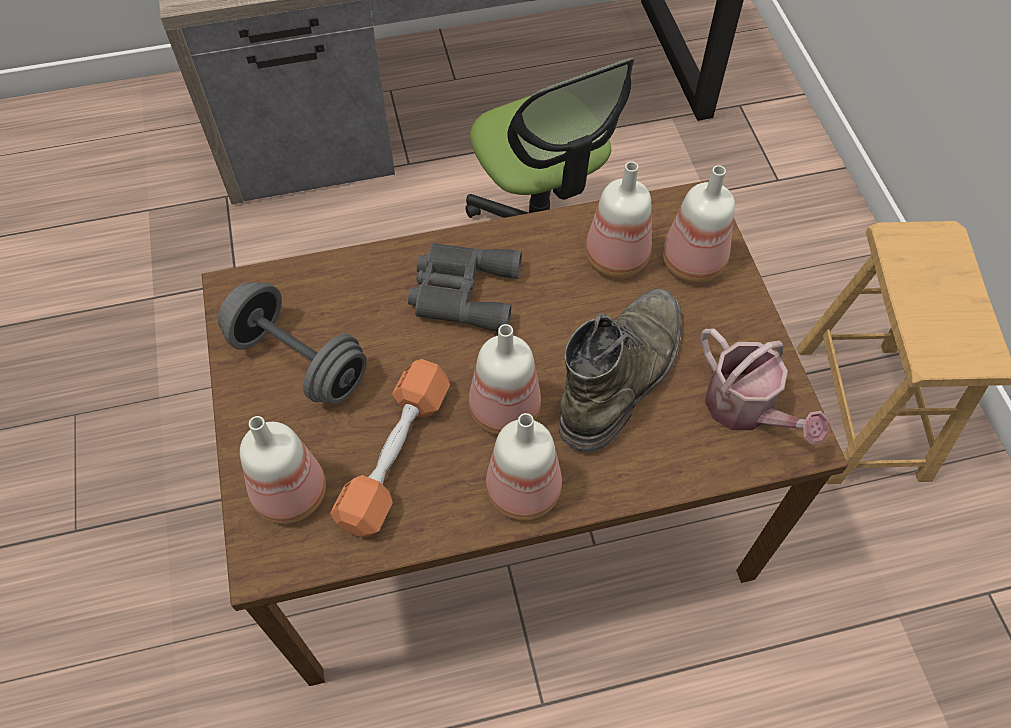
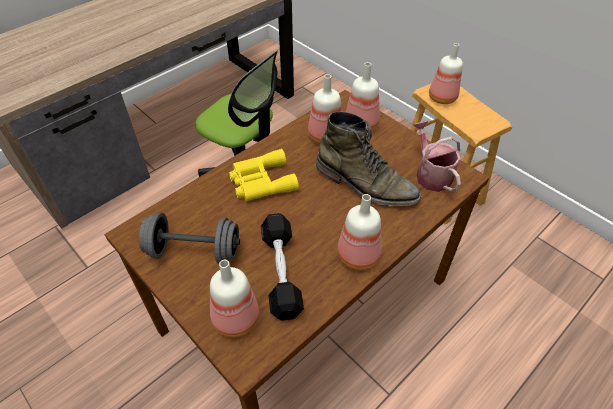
camera: 30 degrees left, 10 degrees down
(395, 456) = (281, 272): orange dumbbell -> black dumbbell
(462, 291) = (260, 181): grey binoculars -> yellow binoculars
(502, 410) = (321, 225): bottle -> bottle (442, 98)
(622, 374) = (365, 184): green boot -> green boot turned 120 degrees clockwise
(746, 409) = (431, 174): watering can -> watering can turned 135 degrees counterclockwise

